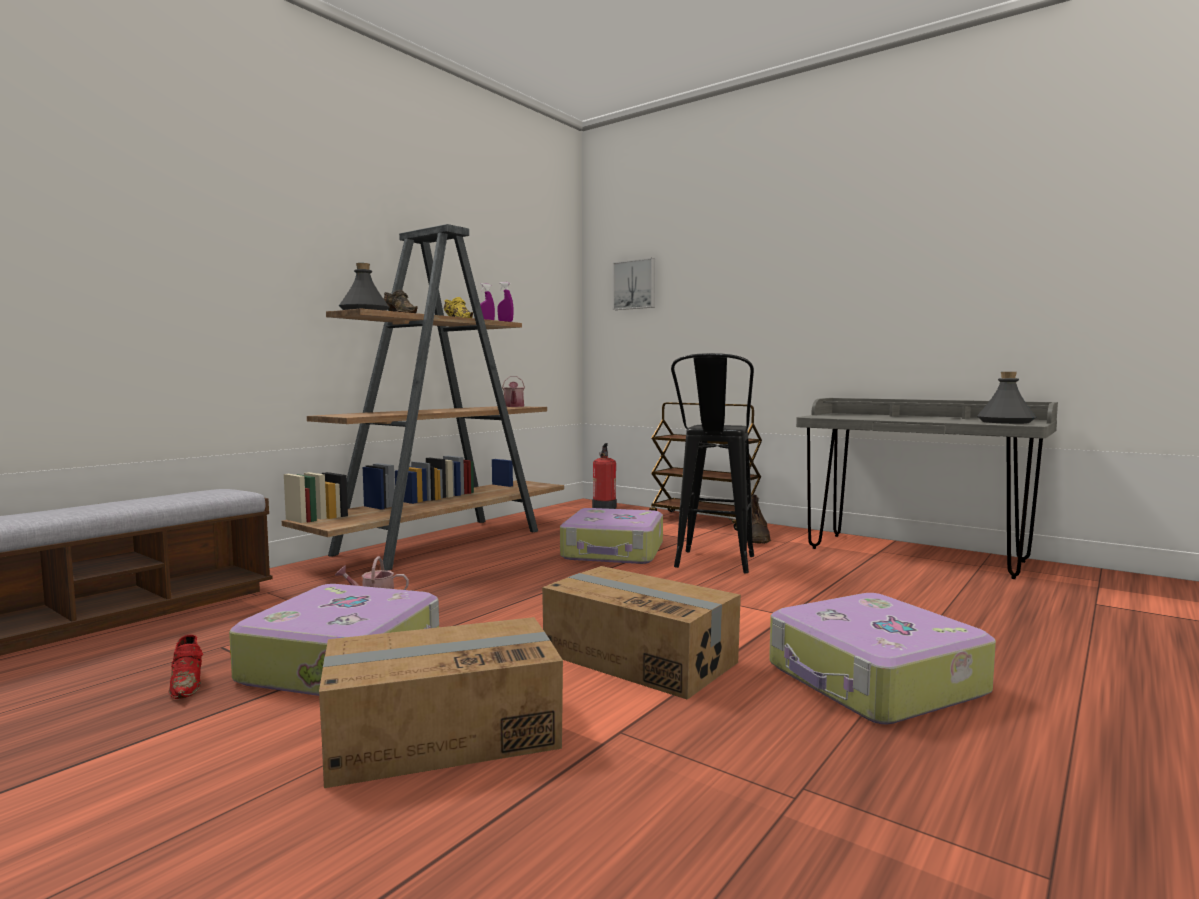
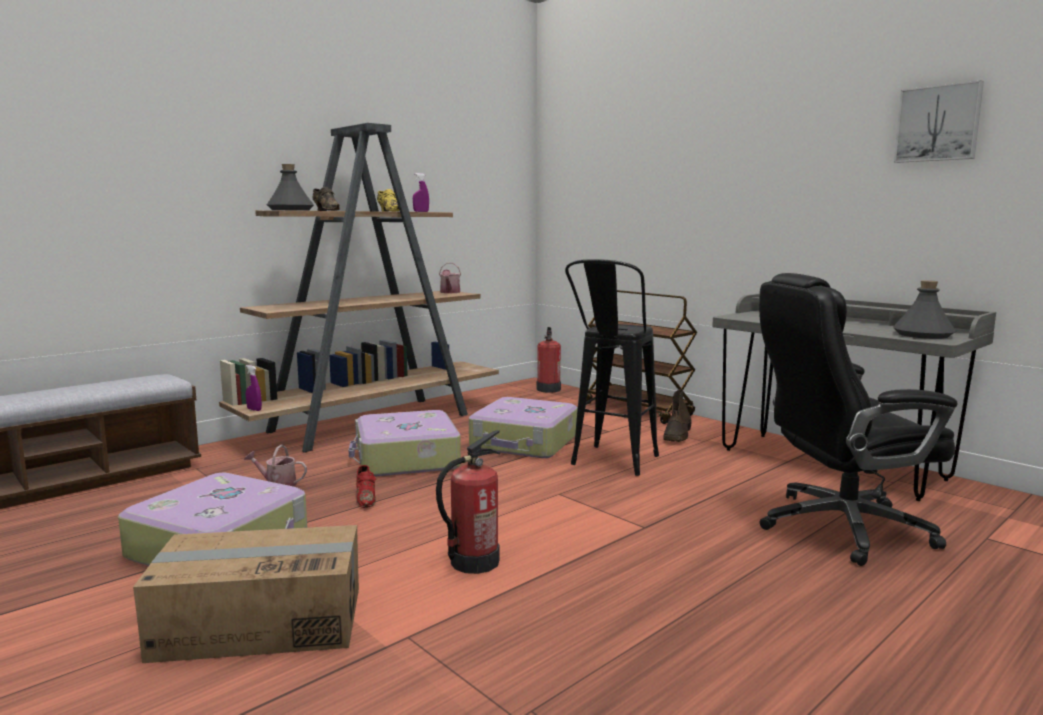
camera: 10 degrees right, 5 degrees up
(187, 684) = (90, 556): red shoe -> red shoe (366, 499)
(505, 322) = (437, 211): purple spray bottle -> purple spray bottle (254, 409)
(635, 285) = (583, 165): picture -> picture (938, 123)
(639, 657) = (473, 562): cardboard box -> fire extinguisher
(874, 680) = (678, 607): suitcase -> suitcase (406, 459)
(965, 604) = (839, 527): none -> black office chair

